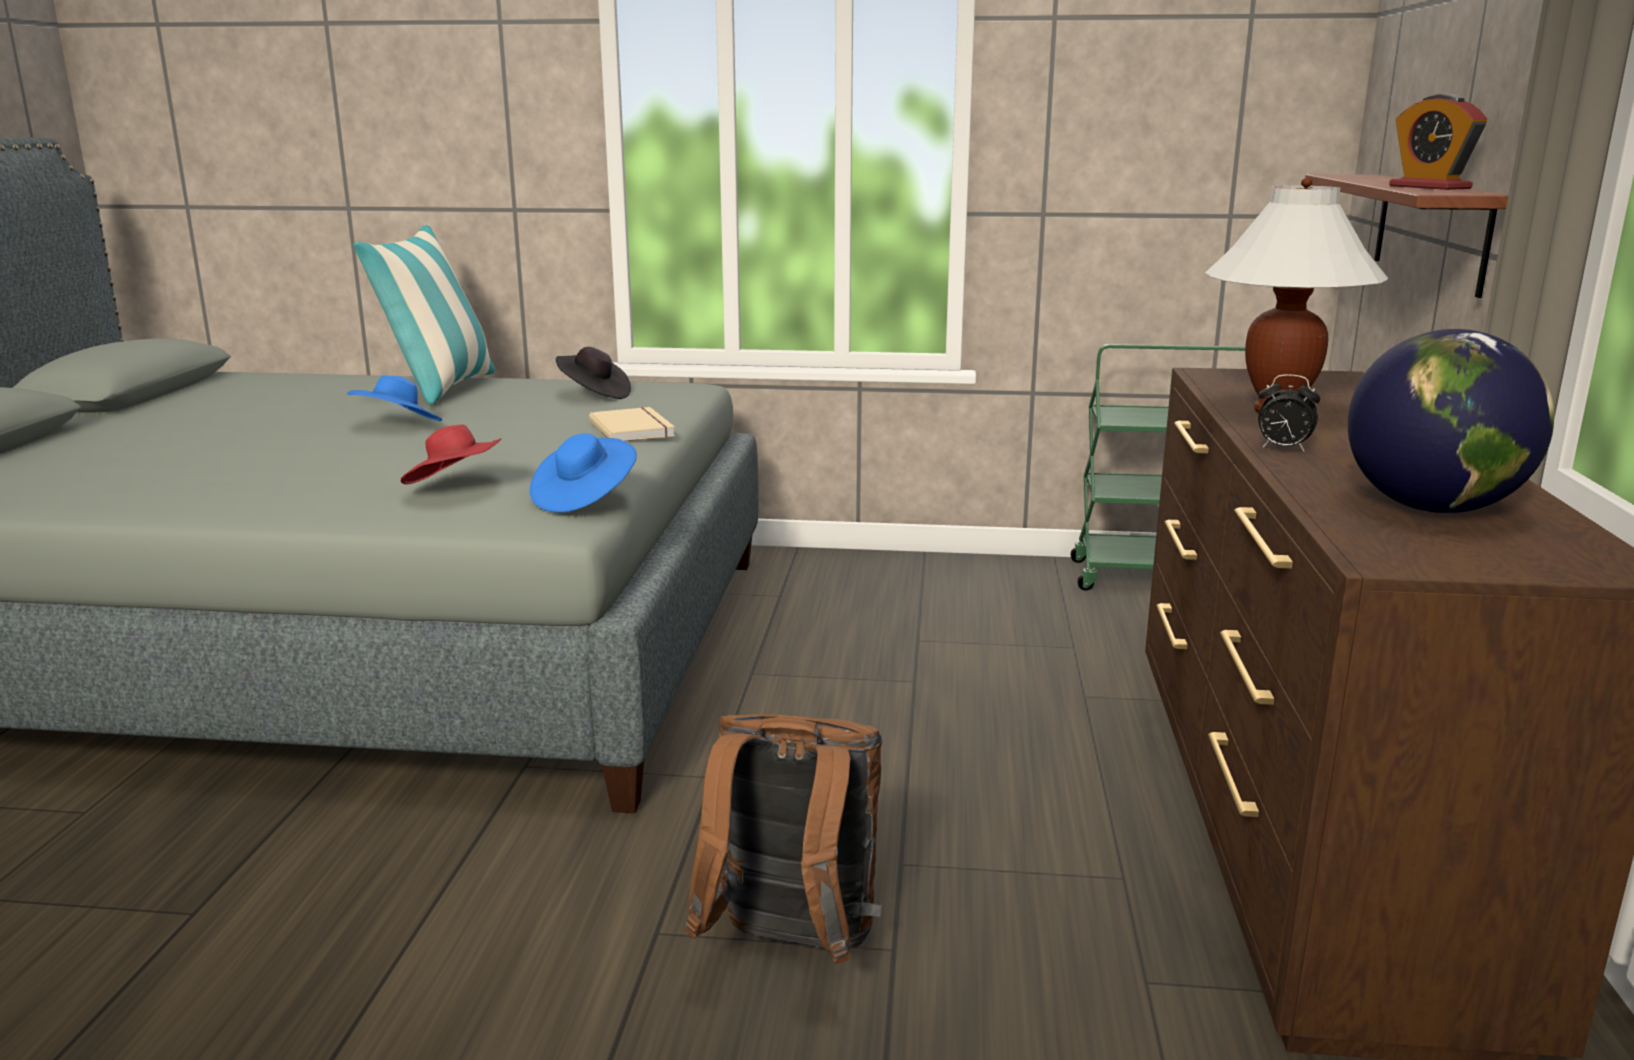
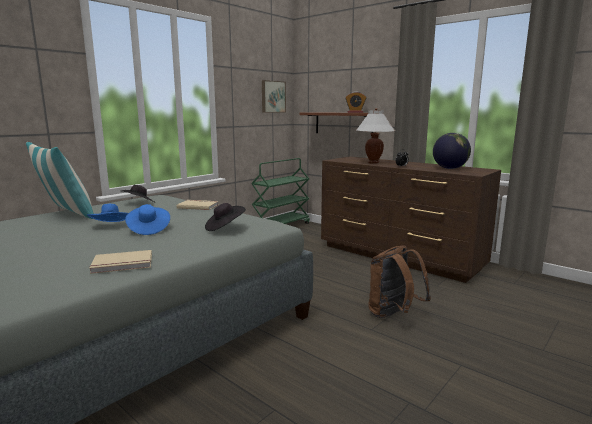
camera: 55 degrees left, 5 degrees down
(163, 494) = (123, 264): none -> beige book
(456, 486) = (225, 227): red hat -> black hat
(584, 499) = (265, 219): blue hat -> blue hat (148, 229)
(1238, 112) = (272, 96): none -> picture

